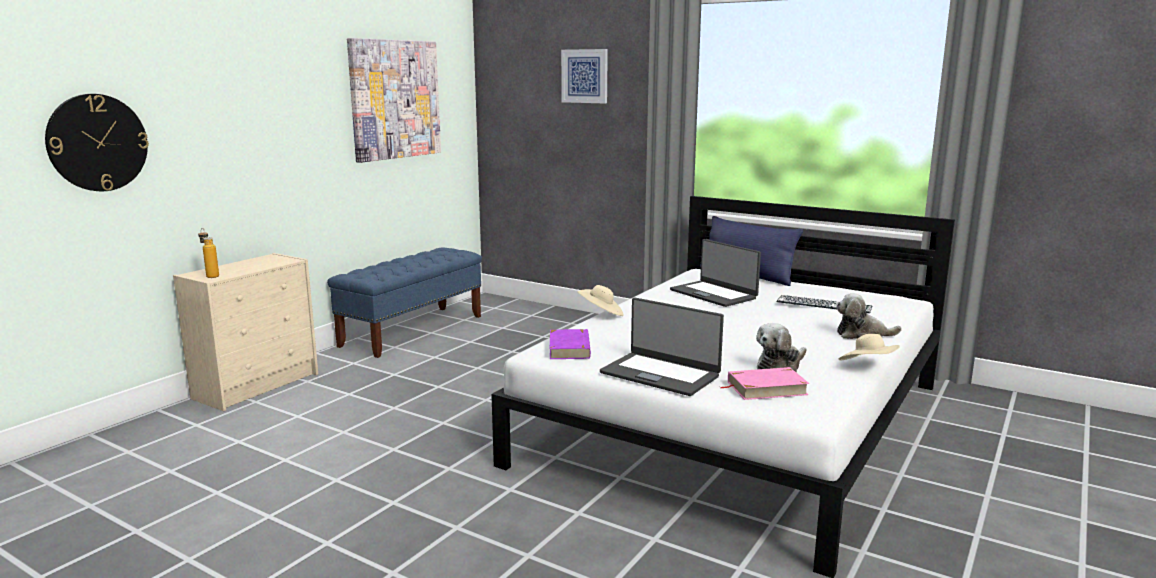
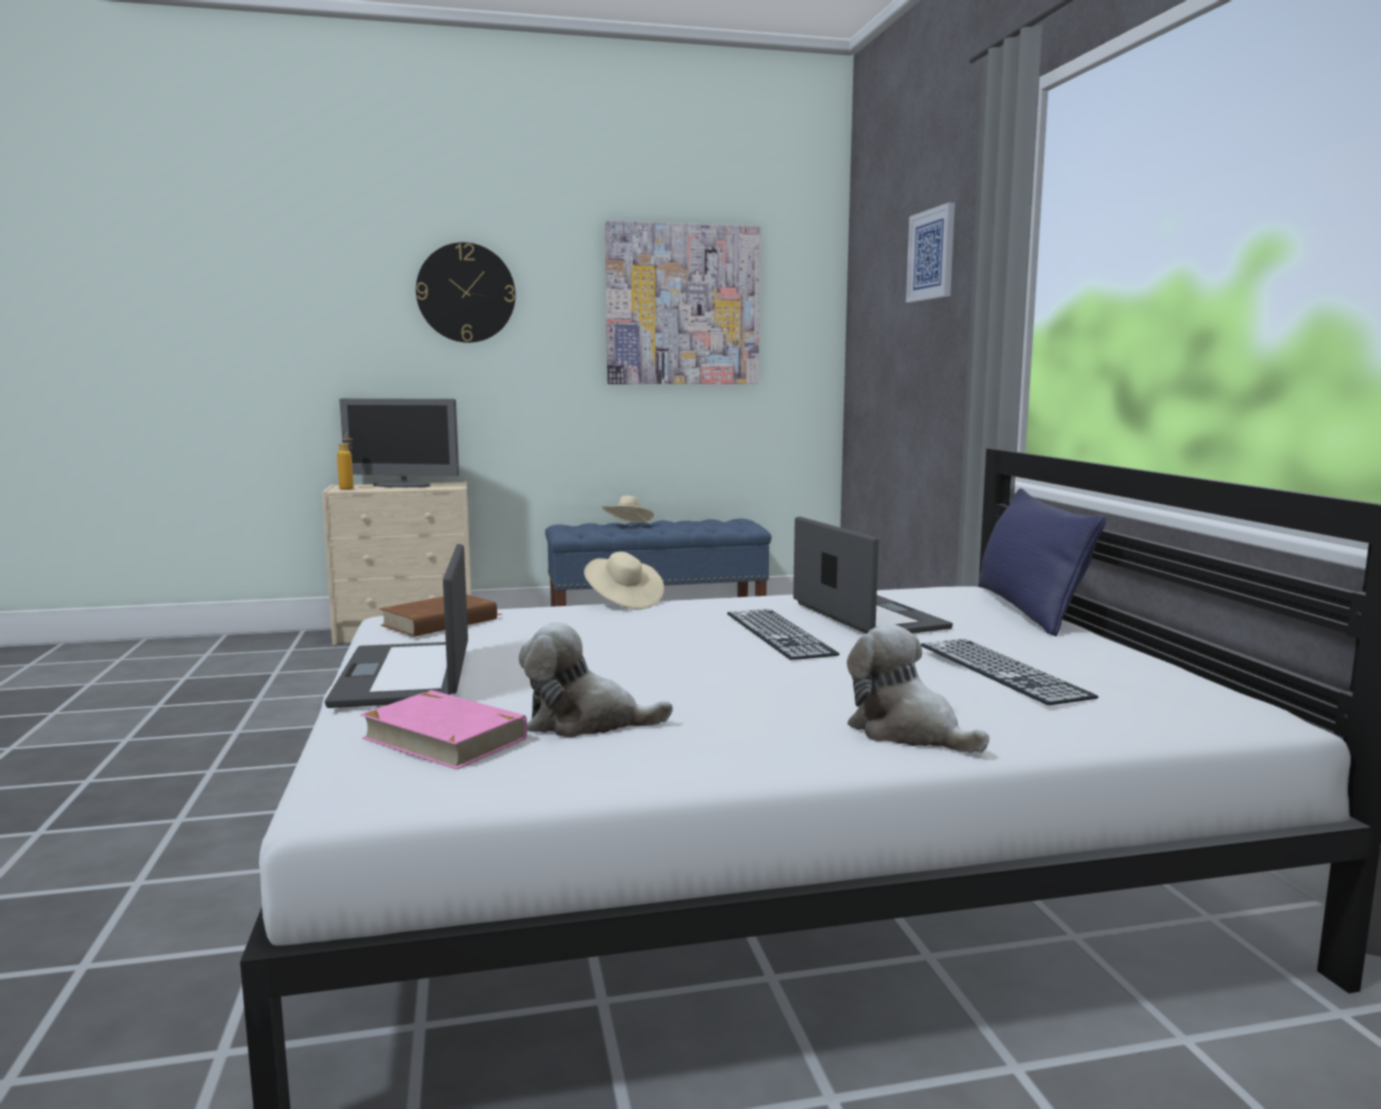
camera: 45 degrees right, 5 degrees down
(97, 143) = (261, 331): wall clock -> wall clock (466, 293)
(244, 265) = (402, 485): none -> monitor
(570, 348) = (440, 622): purple book -> brown book
(714, 294) = (866, 616): laptop -> laptop turned 150 degrees clockwise
(716, 311) = (779, 633): none -> keyboard
(868, 367) = (711, 776): beige hat -> beige hat (628, 525)

